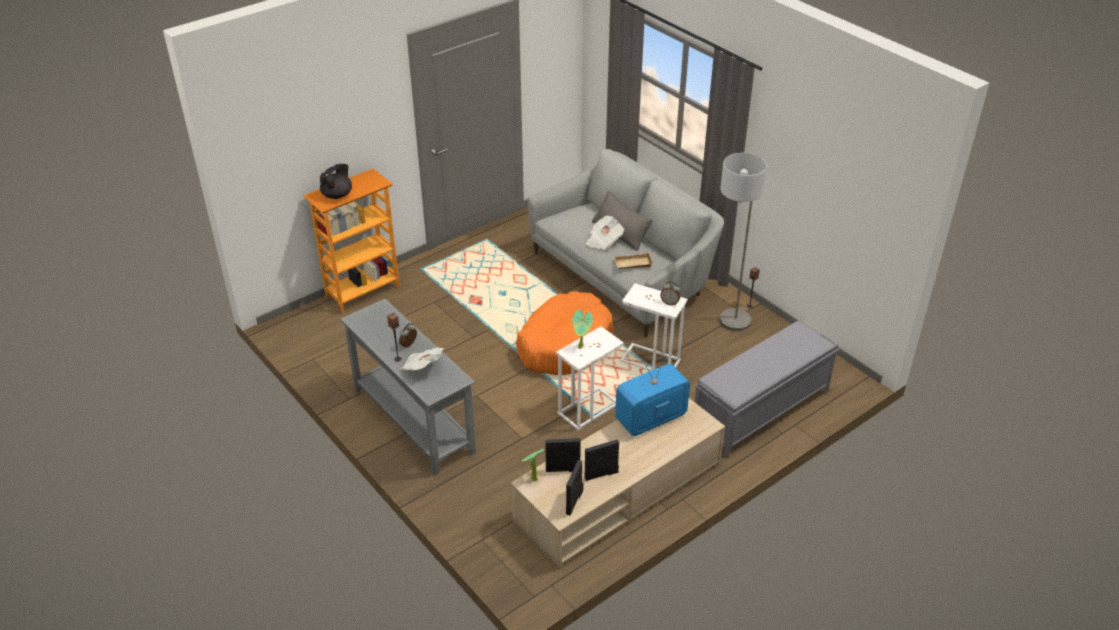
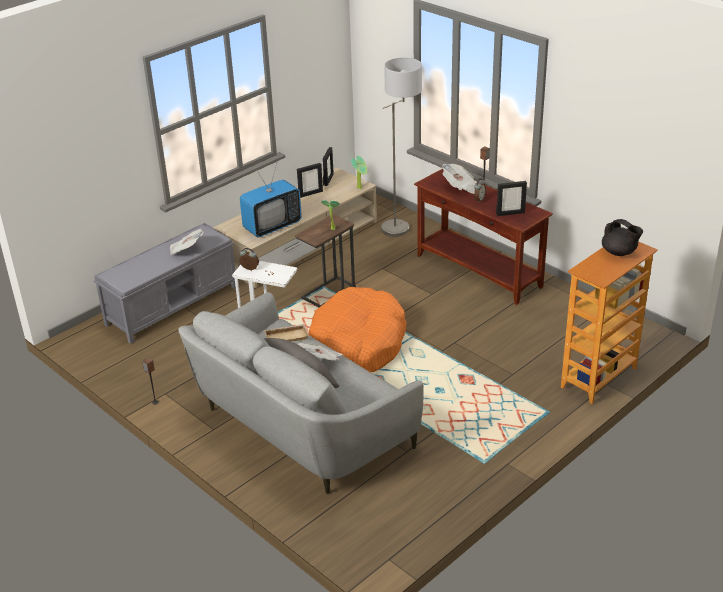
camera: 175 degrees right, 5 degrees down
(337, 195) = (619, 252): black teapot -> black teapot turned 75 degrees counterclockwise
(413, 421) = (479, 271): grey console table -> brown console table
(563, 470) = (339, 193): picture frame -> picture frame (510, 213)
(588, 409) = (328, 292): white side table -> brown side table
(728, 324) = (184, 379): grey floor lamp -> grey floor lamp (401, 226)
(745, 366) = (186, 250): none -> newspaper

